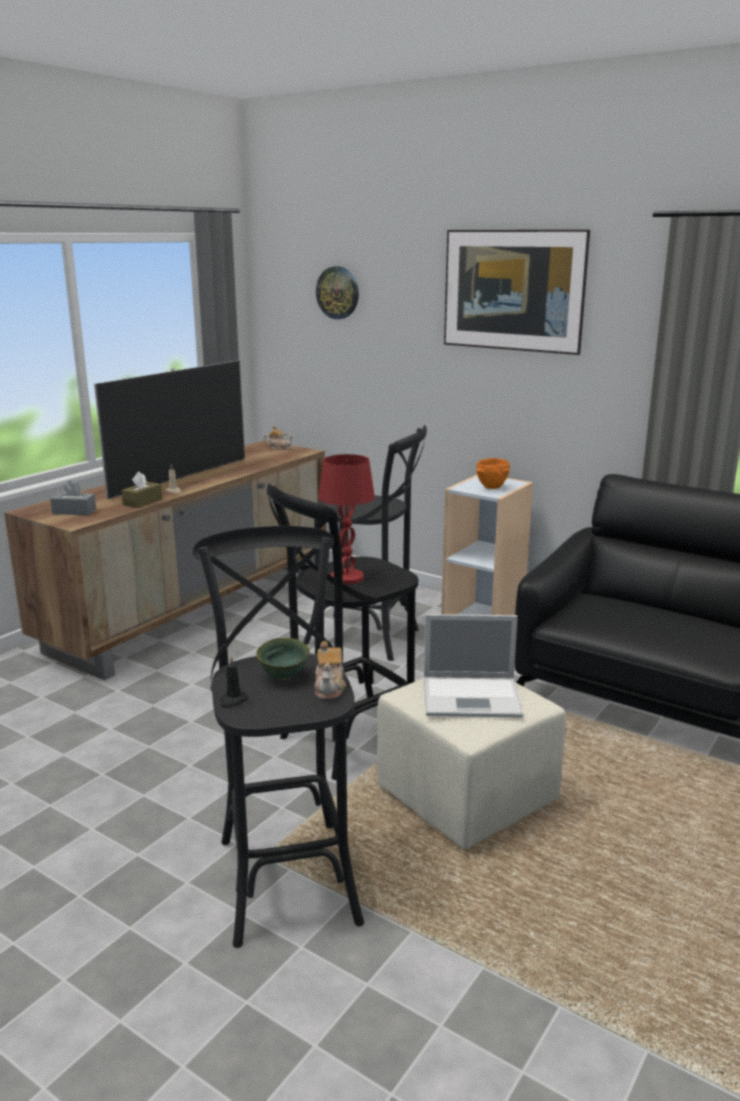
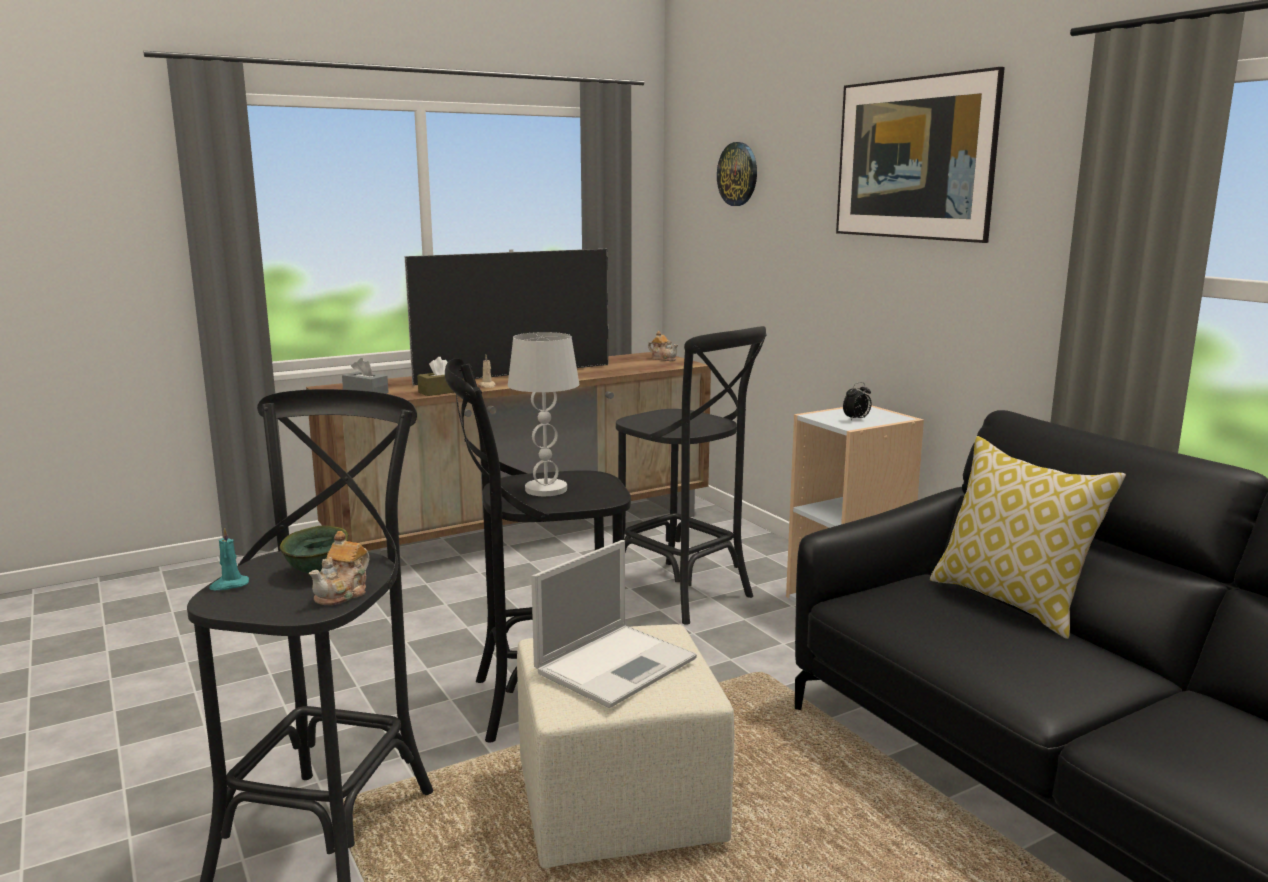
camera: 25 degrees right, 5 degrees down
(233, 701) = (229, 585): black candle -> turquoise candle
(347, 578) = (546, 489): red table lamp -> white table lamp
(473, 697) = (617, 664): laptop -> laptop turned 75 degrees counterclockwise
(492, 488) = (856, 419): orange bowl -> alarm clock
(652, 603) = (1011, 602): none -> pillow

